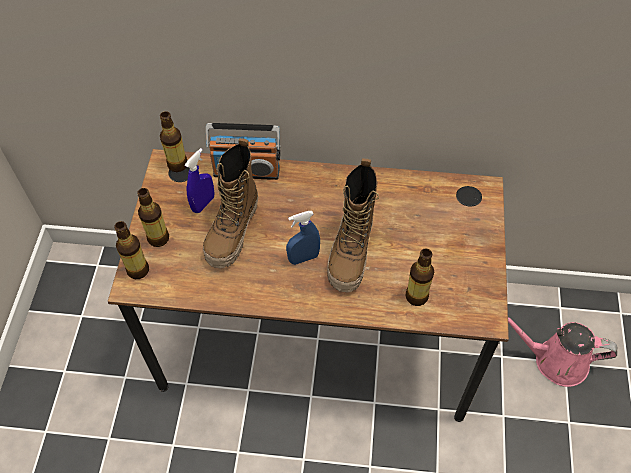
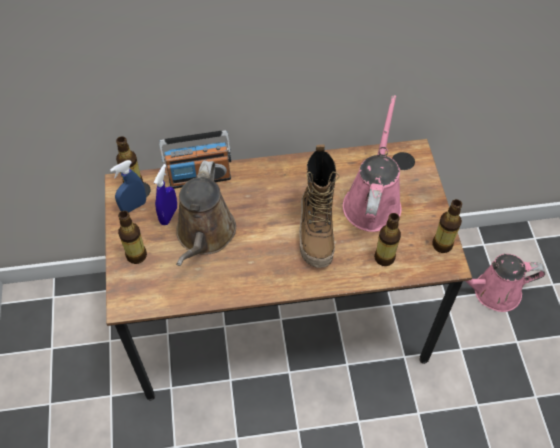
camera: 15 degrees left, 0 degrees up
(138, 270) = (126, 288): bottle -> bottle (442, 244)
(233, 232) = (205, 235): boot -> brown watering can
(303, 258) = (275, 245): blue spray bottle -> blue spray bottle (133, 206)
(422, 233) = (372, 201): none -> pink watering can

